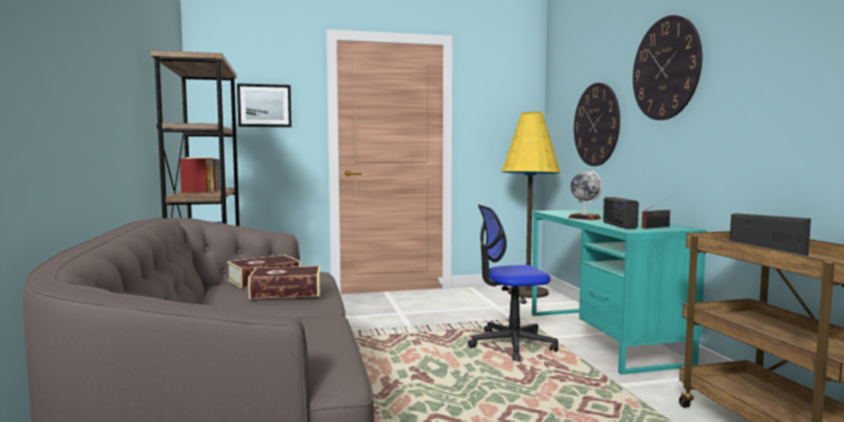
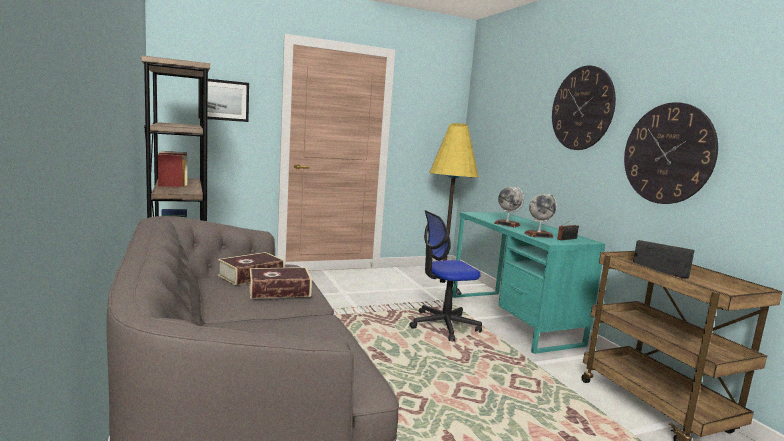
camera: 10 degrees left, 5 degrees up
(596, 124) = (514, 142): wall clock -> wall clock (668, 153)
(619, 225) = (538, 235): radio -> globe

